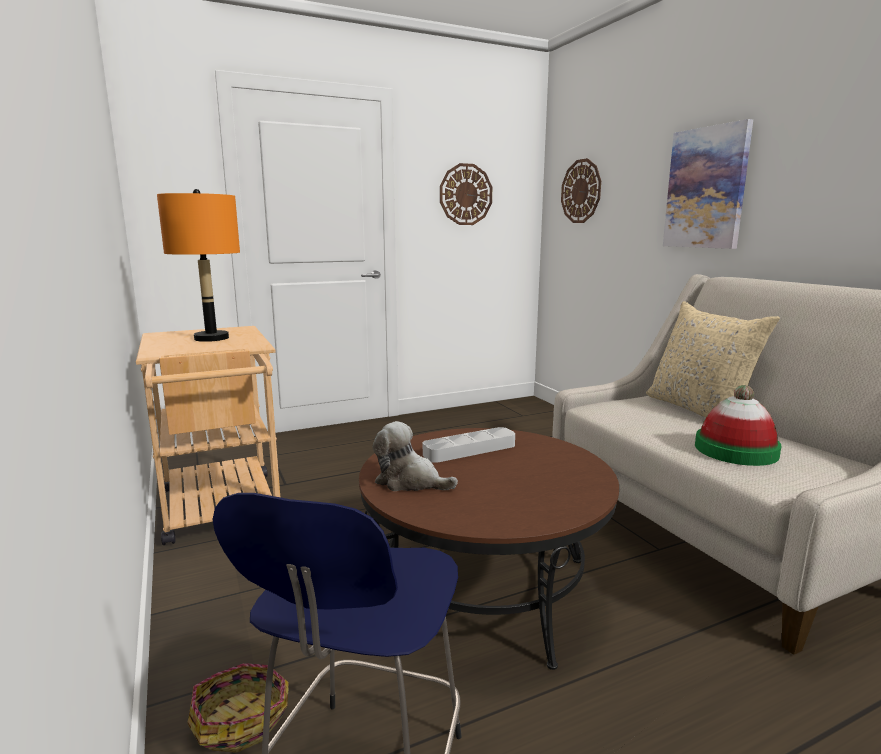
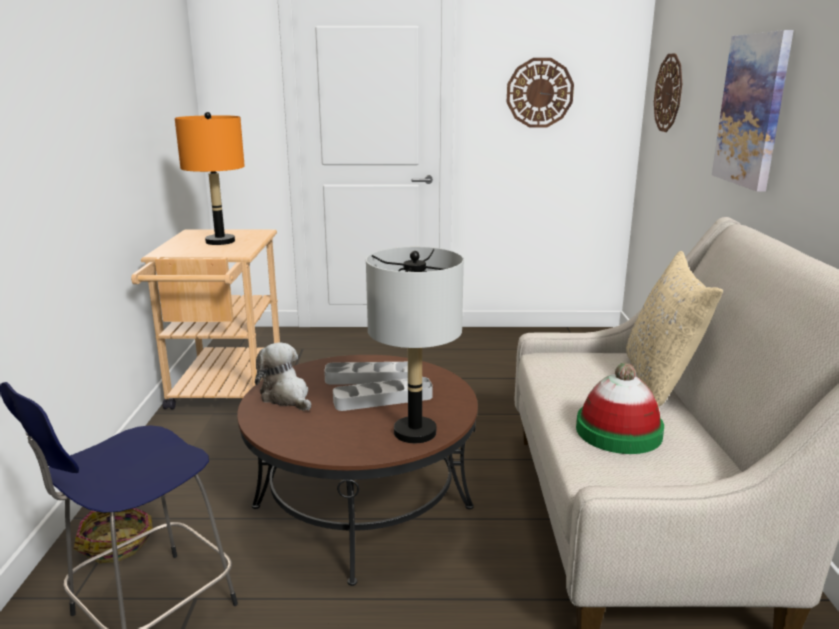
camera: 25 degrees right, 5 degrees up
(507, 465) = (383, 399): none -> grey tray
(579, 487) = (414, 433): none -> grey table lamp

